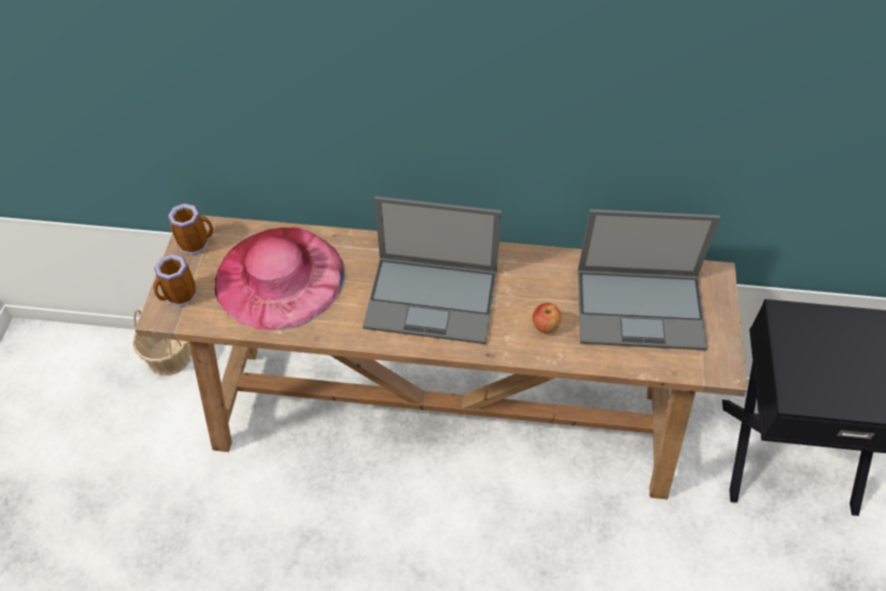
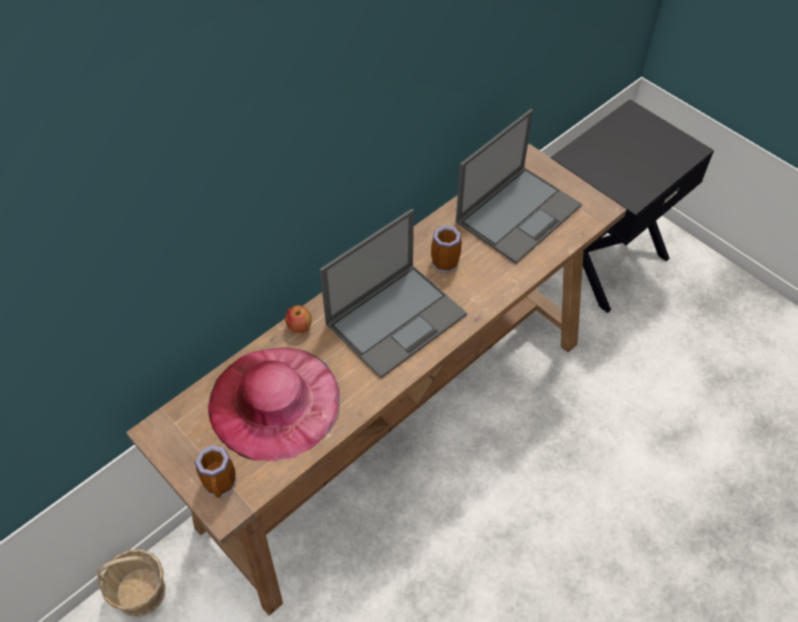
camera: 50 degrees left, 0 degrees up
(197, 243) = (175, 438): mug -> mug (445, 261)
(545, 326) = (483, 272): apple -> apple (299, 327)

